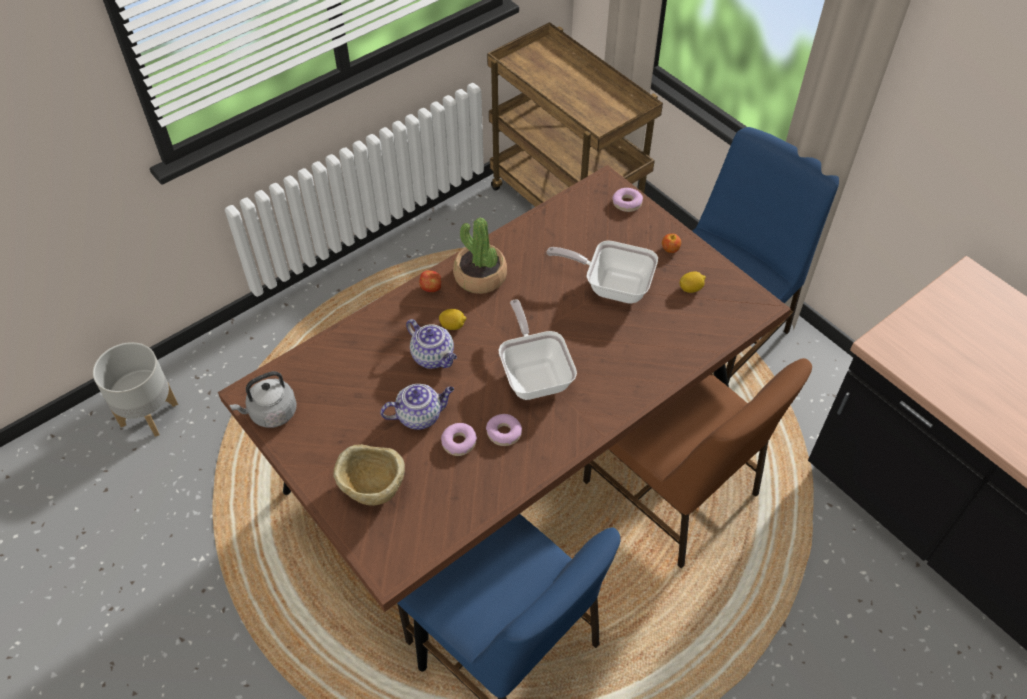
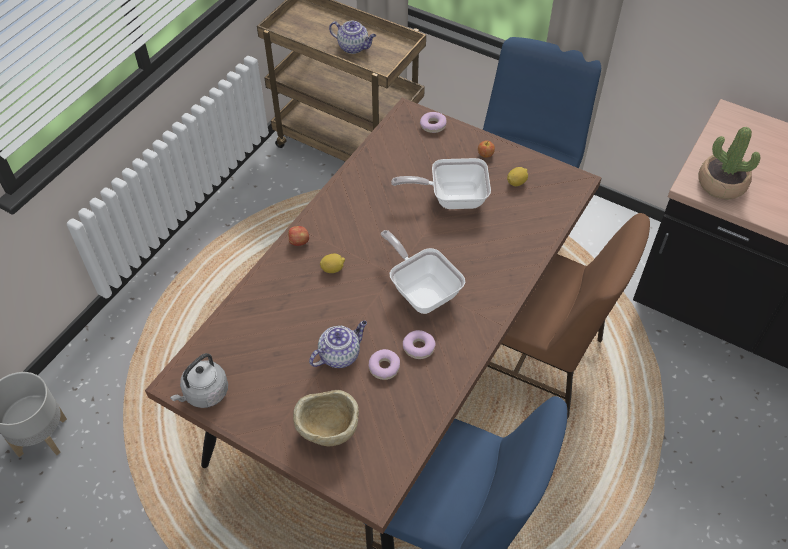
camera: 20 degrees left, 0 degrees up
(434, 357) = (329, 300): teapot -> teapot (354, 47)
(480, 276) = (337, 220): potted plant -> potted plant (721, 184)

